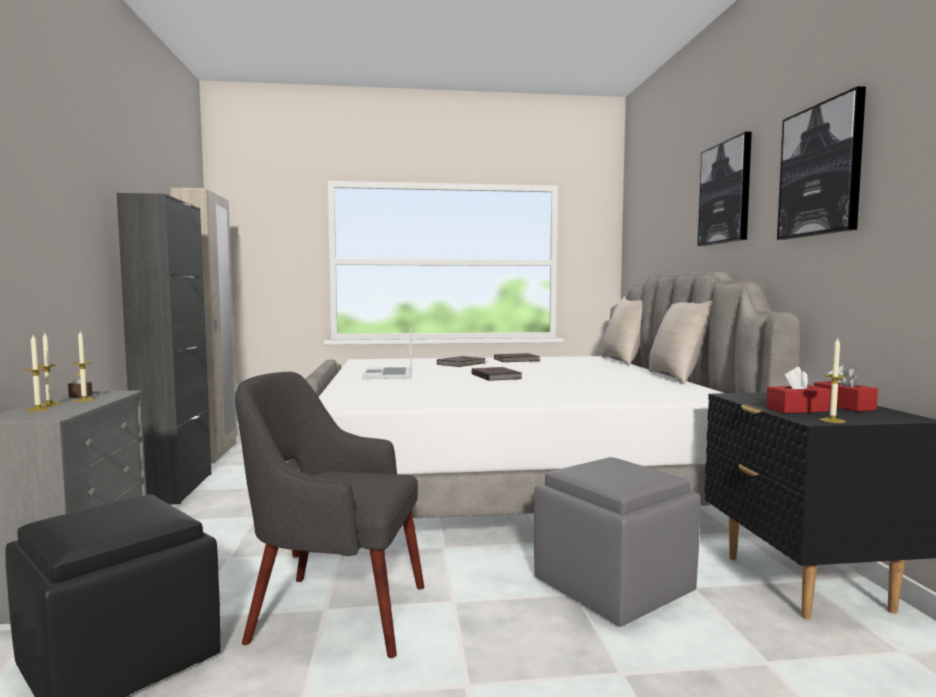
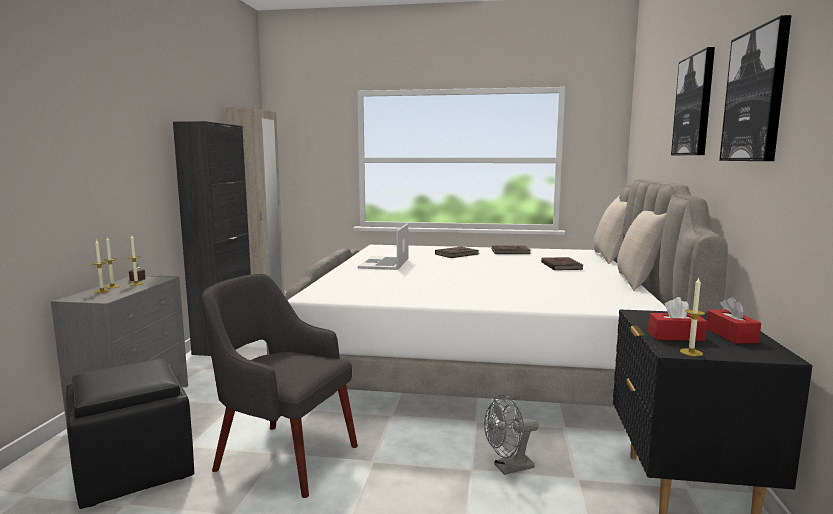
camera: 15 degrees right, 5 degrees up
(496, 376) = (471, 271): brown book -> brown book (562, 266)
(615, 587) = (508, 468): grey ottoman -> grey fan

